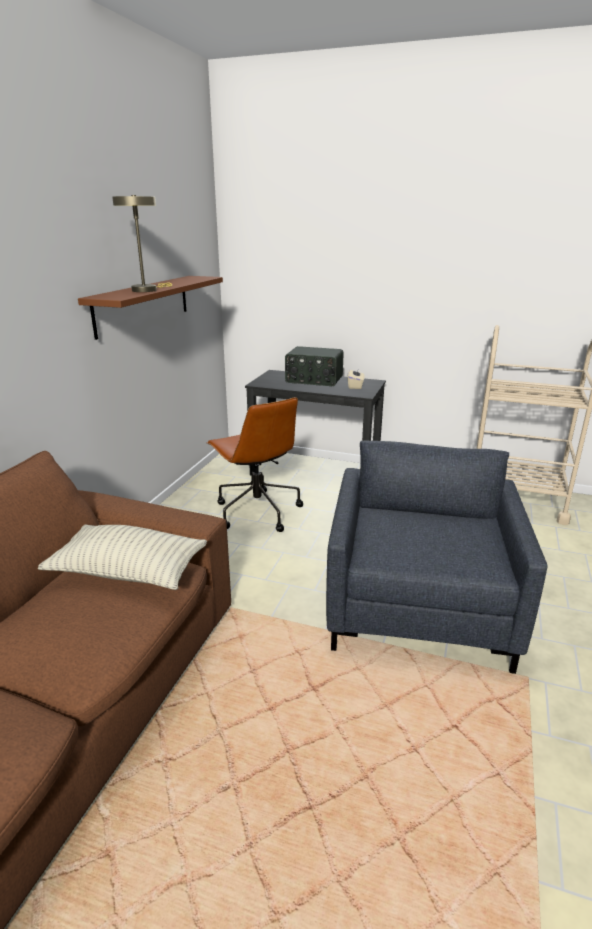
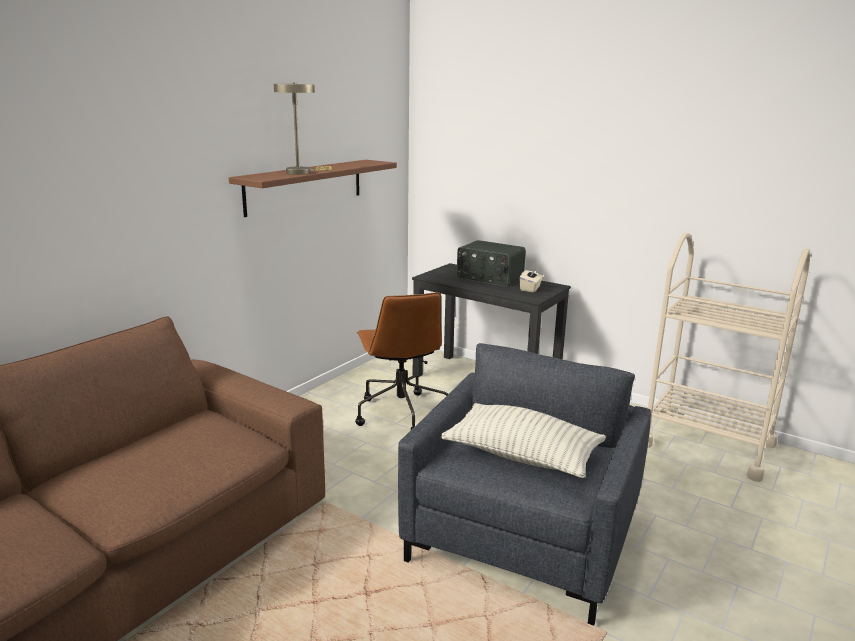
camera: 15 degrees right, 5 degrees down
(128, 572) = (209, 440): pillow -> pillow (522, 456)

